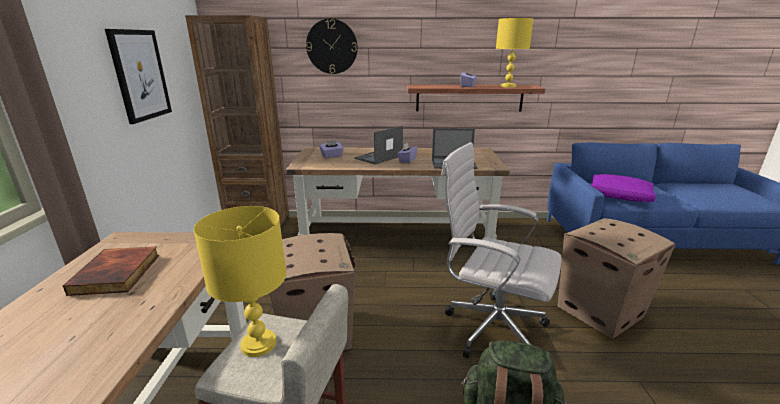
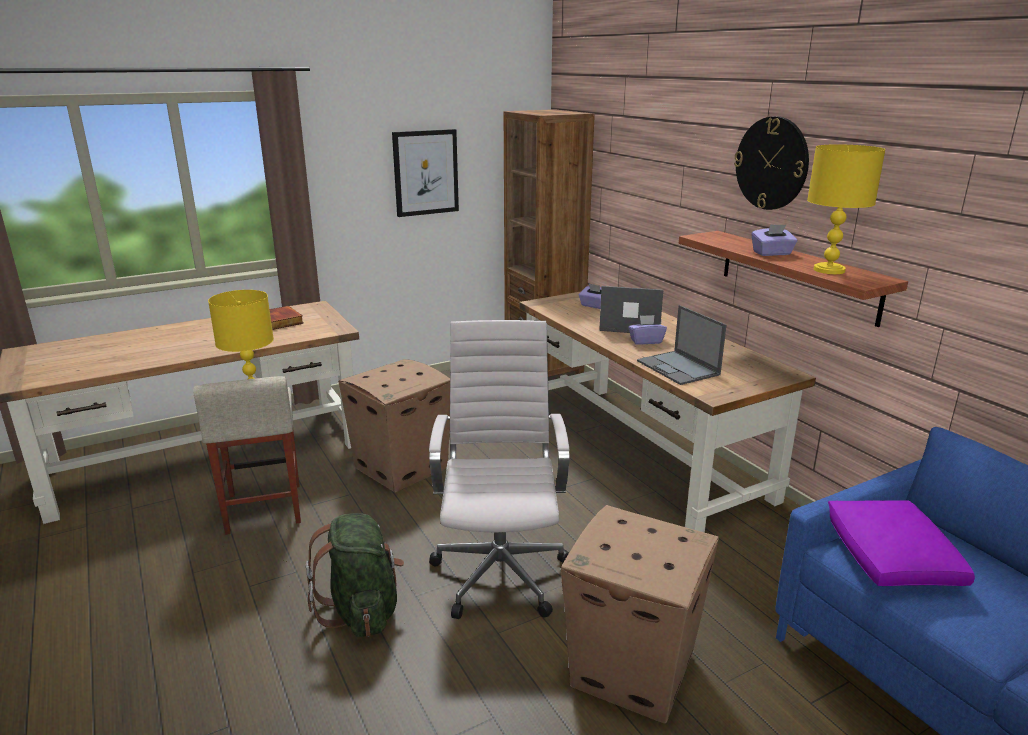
camera: 60 degrees right, 0 degrees up
(332, 46) = (646, 158): wall clock -> wall clock (771, 163)

